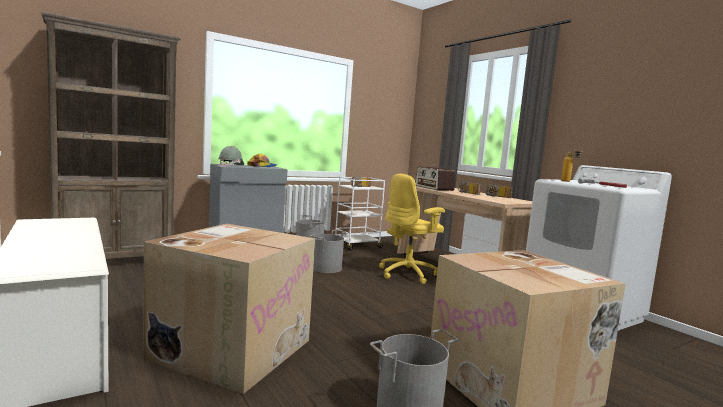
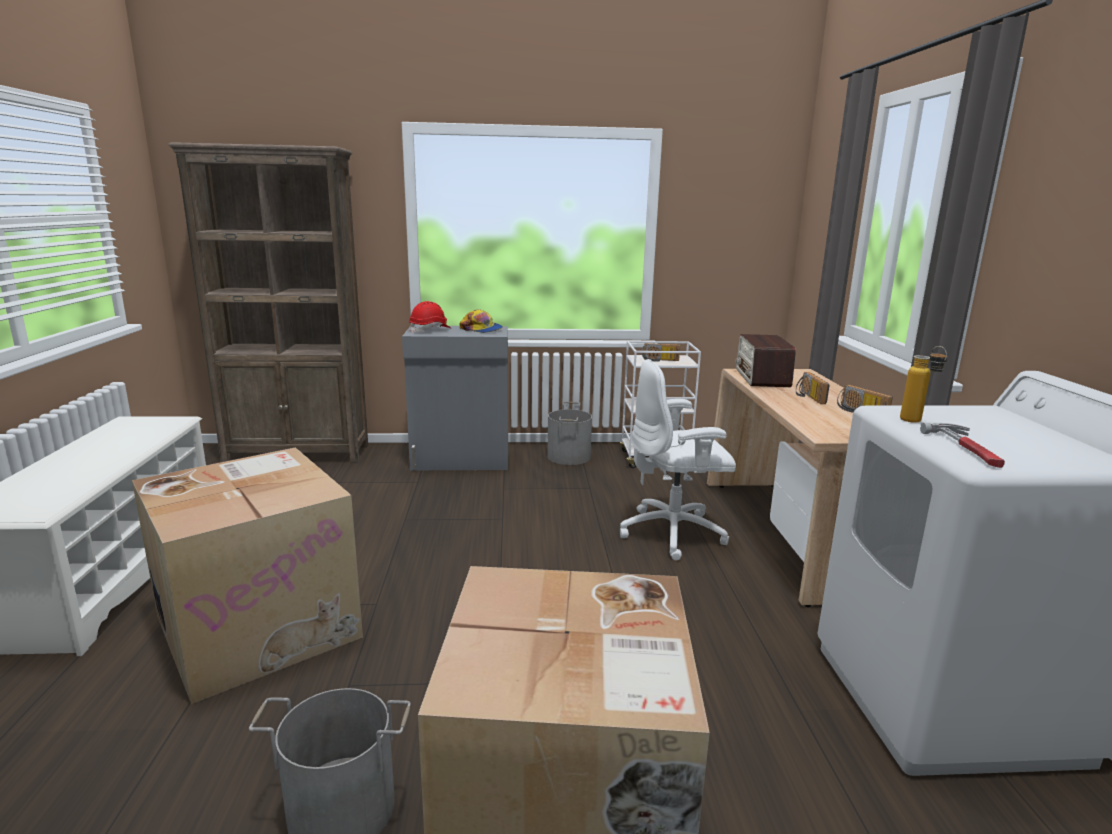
camera: 30 degrees right, 10 degrees up
(231, 165) = (430, 330): grey hard hat -> red hard hat
(326, 268) = (548, 501): grey bucket -> none
(408, 274) = (674, 533): yellow office chair -> white office chair

